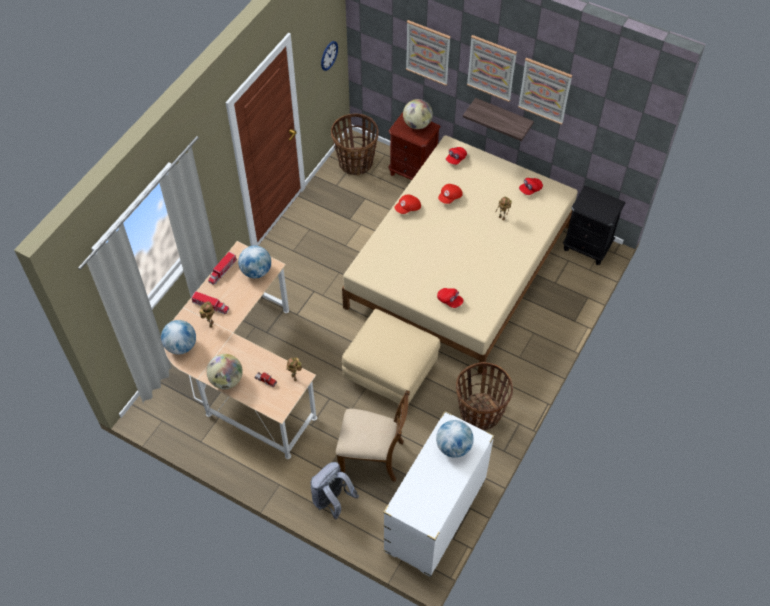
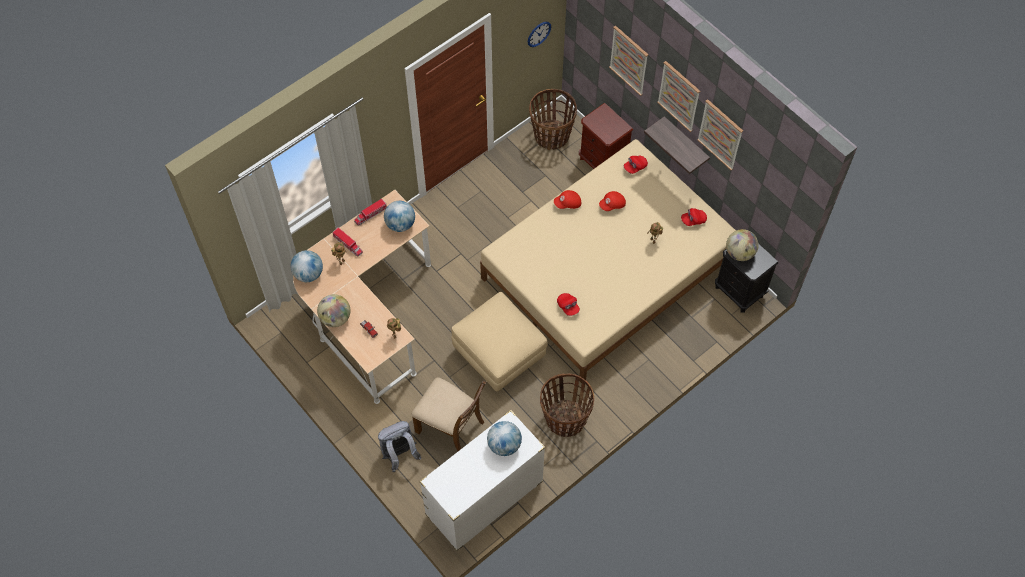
camera: 20 degrees right, 5 degrees up
(417, 124) = (611, 121): globe -> globe (740, 253)

